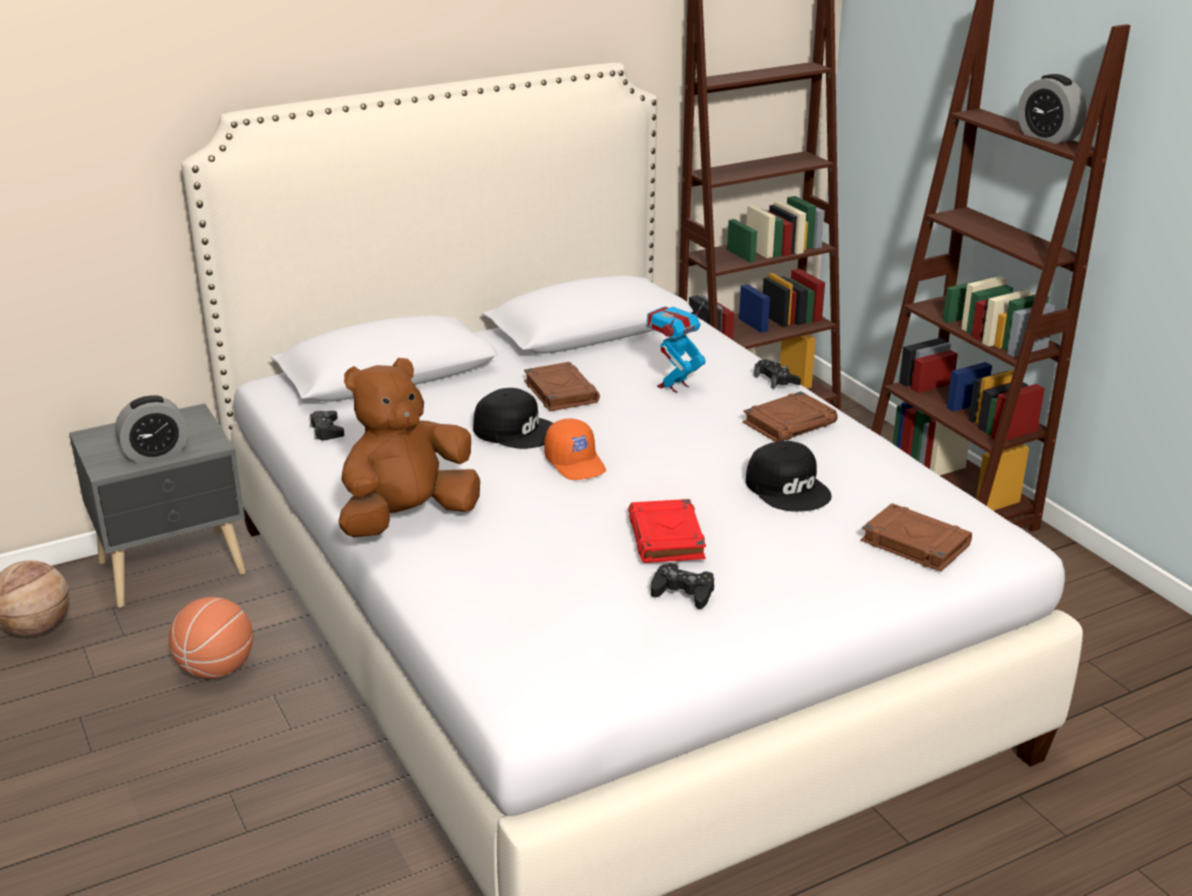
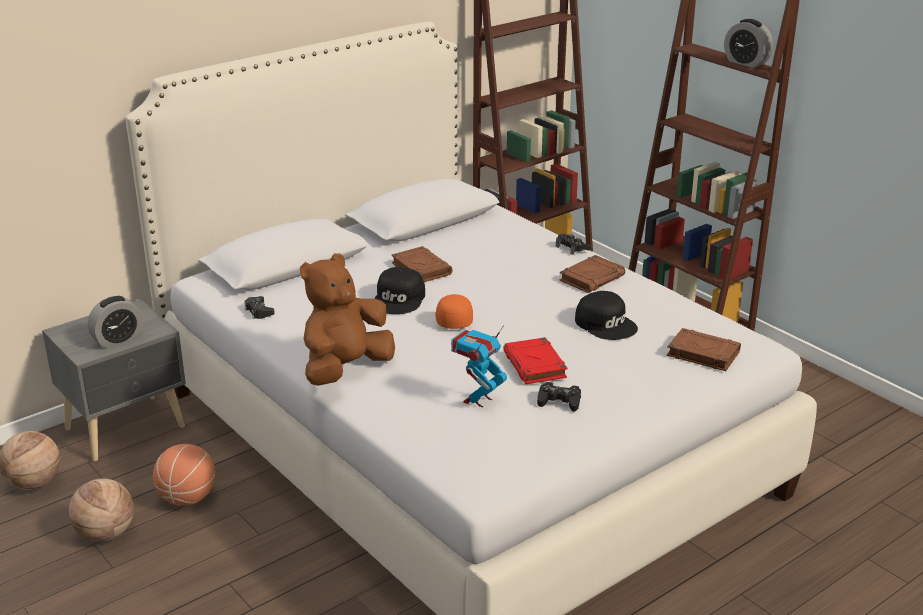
camera: 10 degrees left, 0 degrees up
(98, 706) = (105, 534): none -> basketball
(516, 430) = (399, 299): black cap -> black cap turned 90 degrees clockwise
(576, 463) = (452, 319): orange cap -> orange cap turned 150 degrees counterclockwise
(673, 386) = (501, 258): toy robot -> toy robot (478, 400)

